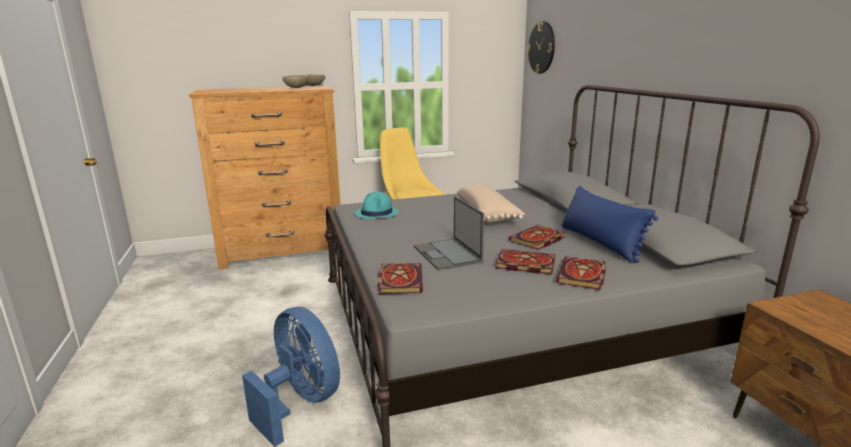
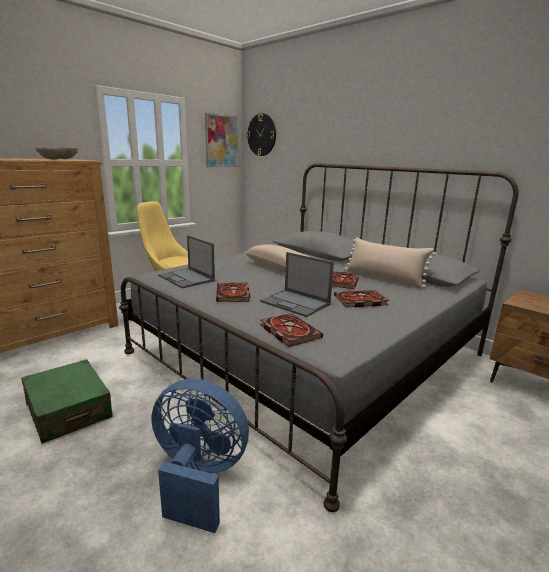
camera: 30 degrees left, 0 degrees up
(252, 319) = (69, 410): none -> green suitcase
(377, 213) = (186, 278): turquoise hat -> laptop
(494, 57) = (221, 141): none -> picture
(582, 276) = (407, 302): book -> book (233, 294)
(600, 243) = (384, 278): blue pillow -> beige pillow

